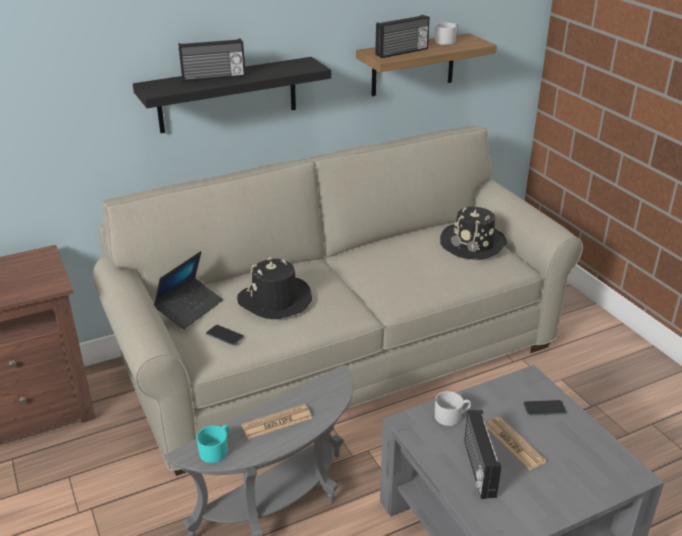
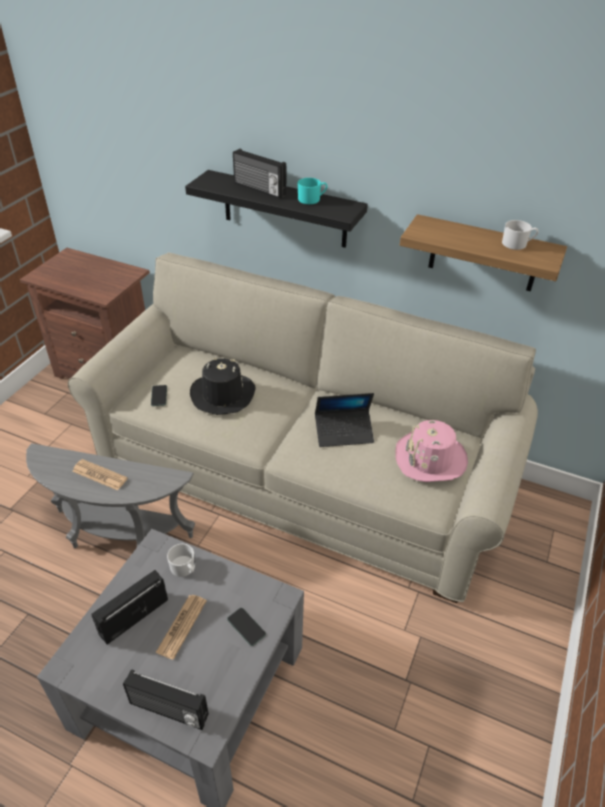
camera: 50 degrees right, 10 degrees up
(189, 308) = (174, 363): laptop -> laptop (344, 432)
(216, 450) = (50, 463): turquoise mug -> turquoise mug (312, 199)
(402, 52) = (446, 235): radio -> radio (168, 711)
(473, 243) = (430, 459): black hat -> pink hat

